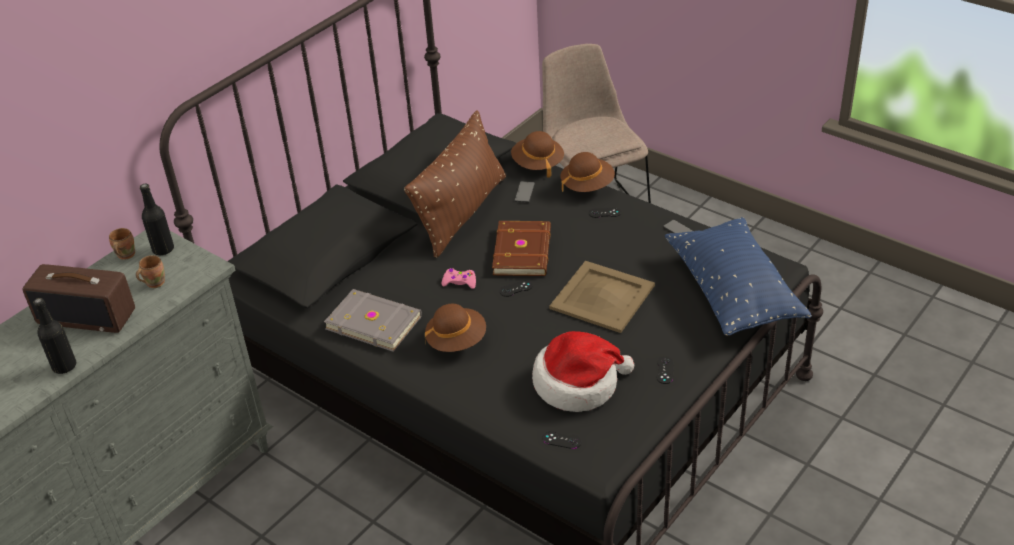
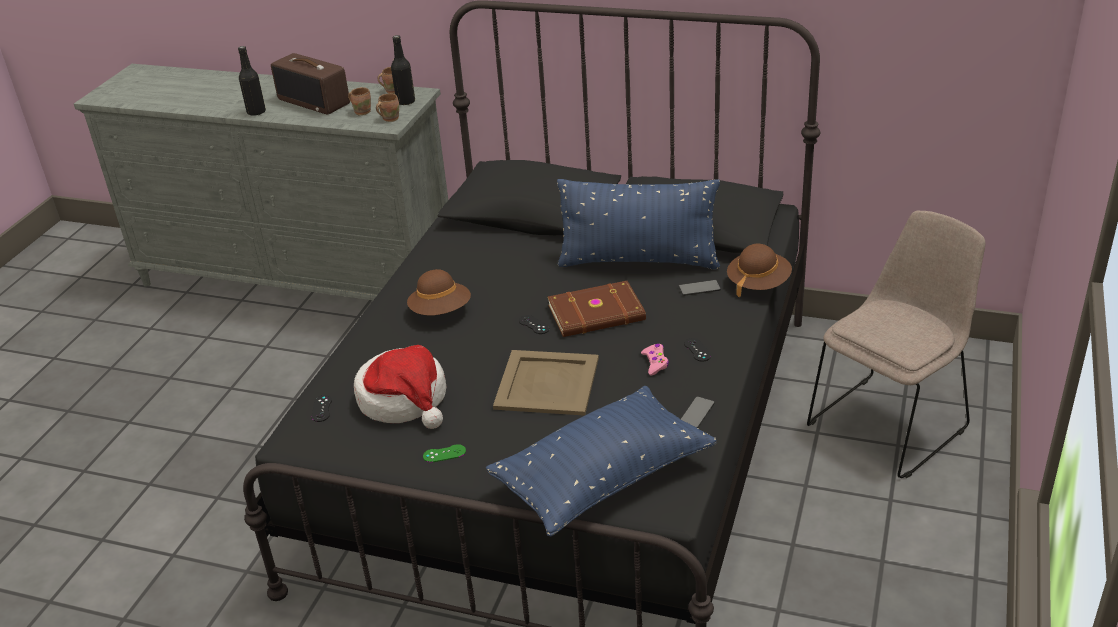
camera: 70 degrees right, 5 degrees down
(87, 316) = (315, 101): radio -> radio turned 45 degrees counterclockwise
(192, 265) = (389, 118): none -> brown mug
(374, 321) = (450, 260): grey book -> none
(459, 282) = (528, 290): pink game controller -> pink game controller (655, 363)
(462, 213) = (638, 261): brown pillow -> blue pillow
(587, 186) = (741, 326): brown hat -> none
(665, 370) = (444, 454): black game controller -> green game controller

